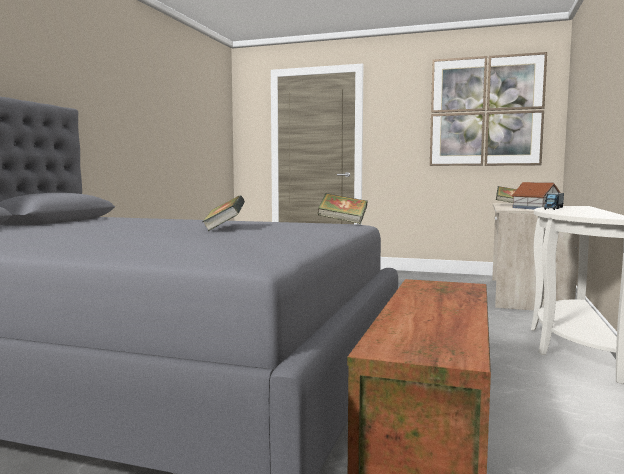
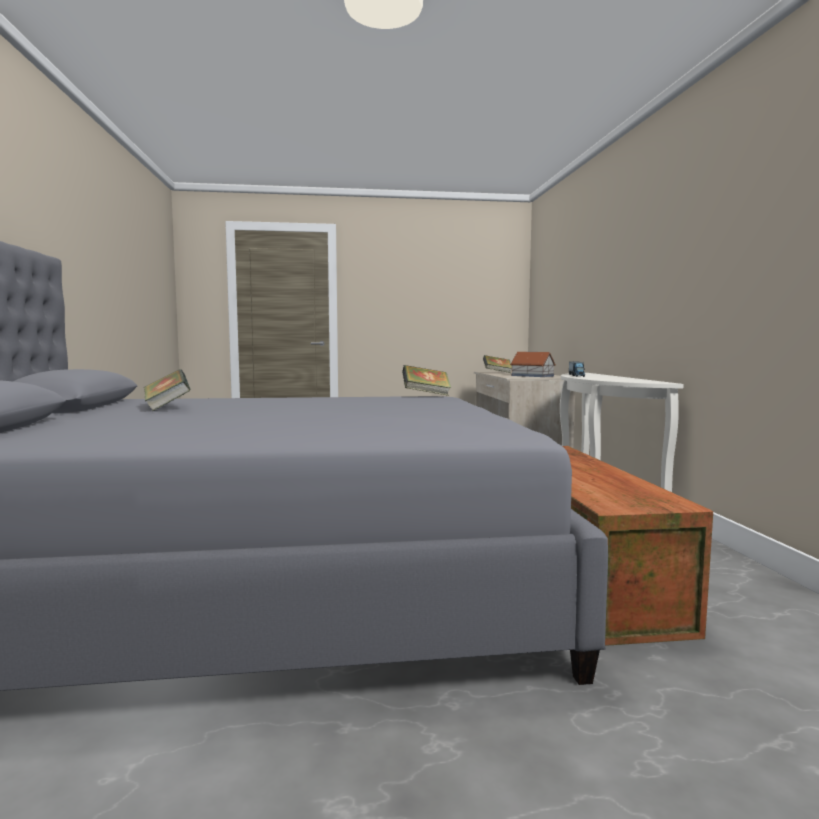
camera: 25 degrees left, 0 degrees up
(224, 228) = (339, 406): book -> book (167, 408)
(485, 111) = (460, 282): picture -> none

